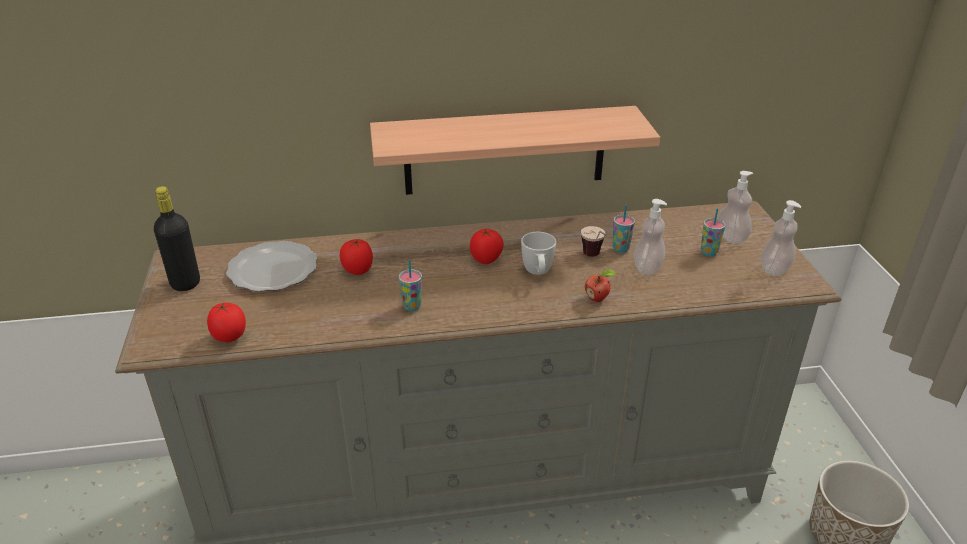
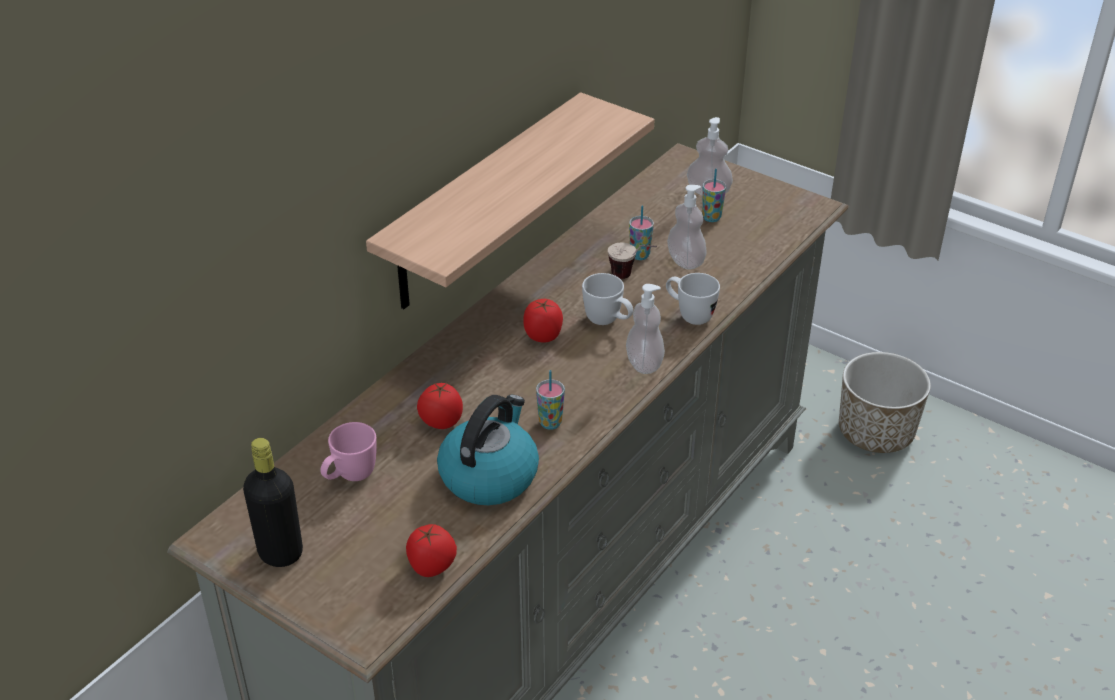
camera: 45 degrees left, 5 degrees up
(272, 269) = (350, 477): plate -> pink mug
(335, 312) = (489, 475): none -> kettle
(598, 299) = (689, 315): apple -> white mug
(774, 269) = (777, 205): soap dispenser -> soap dispenser (644, 363)

